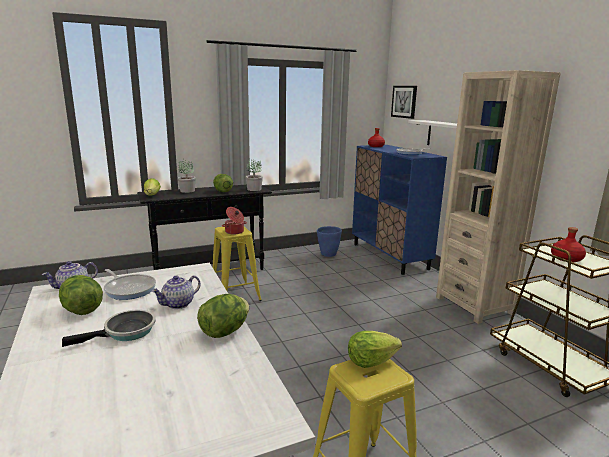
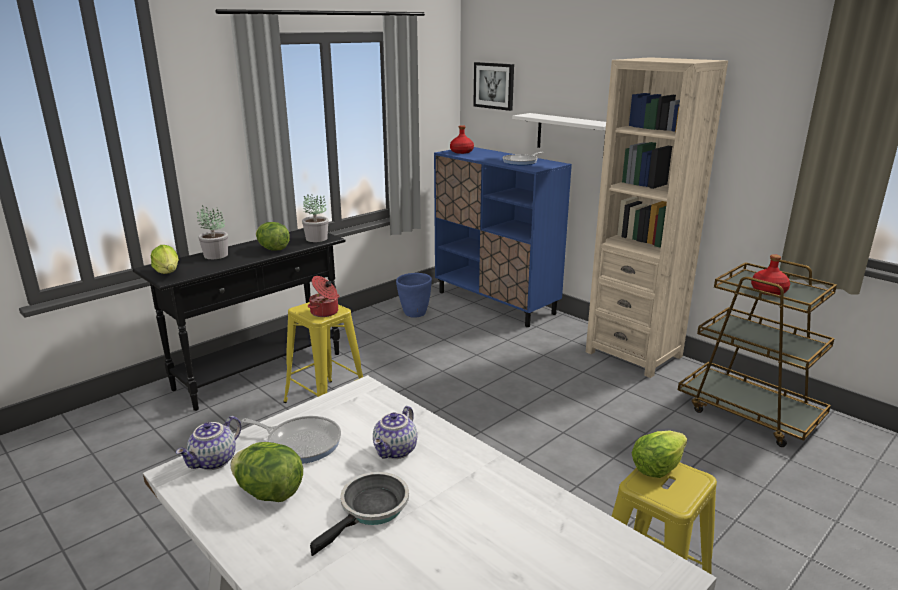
camera: 20 degrees left, 5 degrees up
(224, 331) = (496, 475): lettuce -> none

